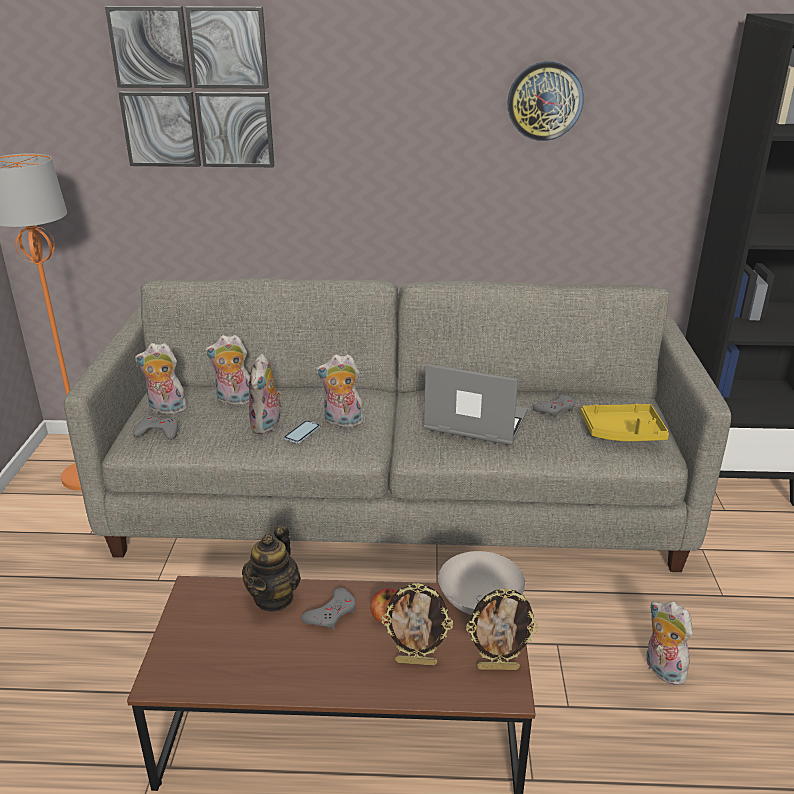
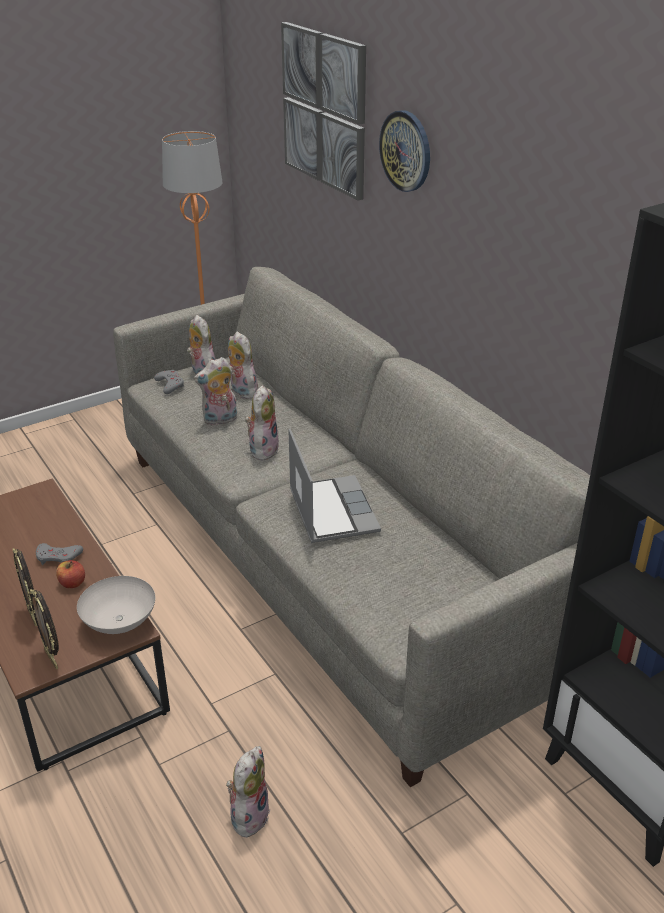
camera: 55 degrees right, 5 degrees up
(274, 597) = (57, 525): teapot -> none
(302, 433) = (225, 438): phone -> none
(342, 423) = (262, 449): plush toy -> plush toy turned 45 degrees clockwise
(544, 101) = (557, 215): wall clock -> wall clock (406, 151)
(555, 409) = (407, 547): grey game controller -> none
(622, 433) = (409, 603): yellow tray -> none

